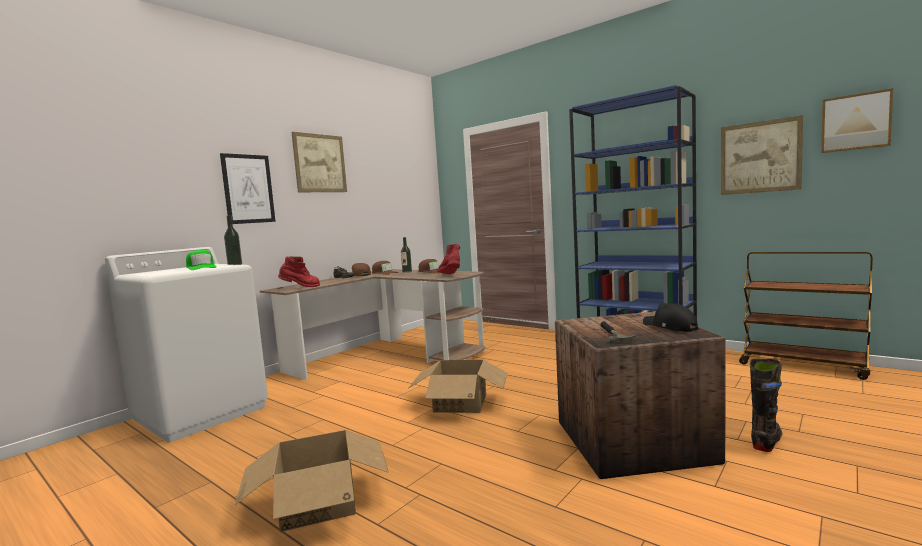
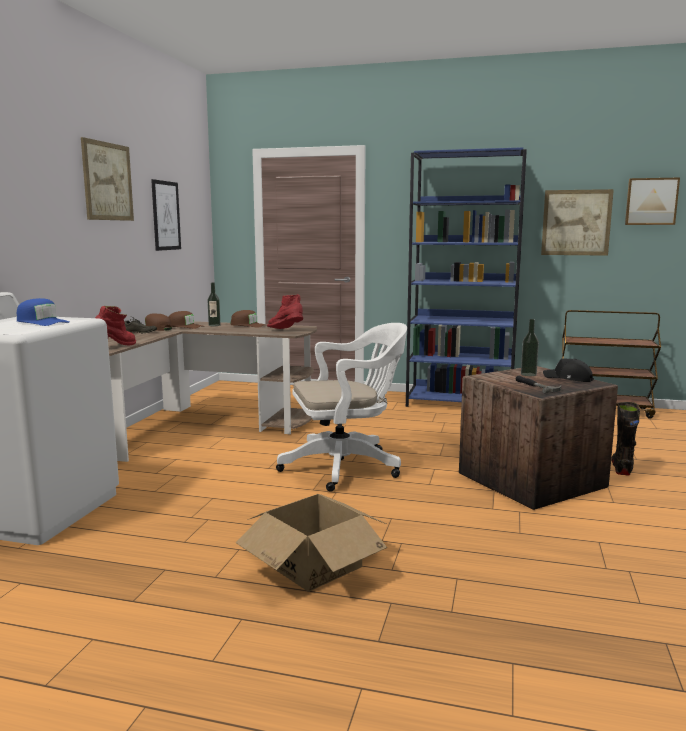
camera: 25 degrees left, 5 degrees up
(201, 268) = (42, 322): green cap -> blue cap
(235, 265) = (82, 318): bottle -> bottle (528, 374)
(248, 189) = (40, 213): picture -> picture (166, 215)
(460, 403) = (346, 467): cardboard box -> white office chair

